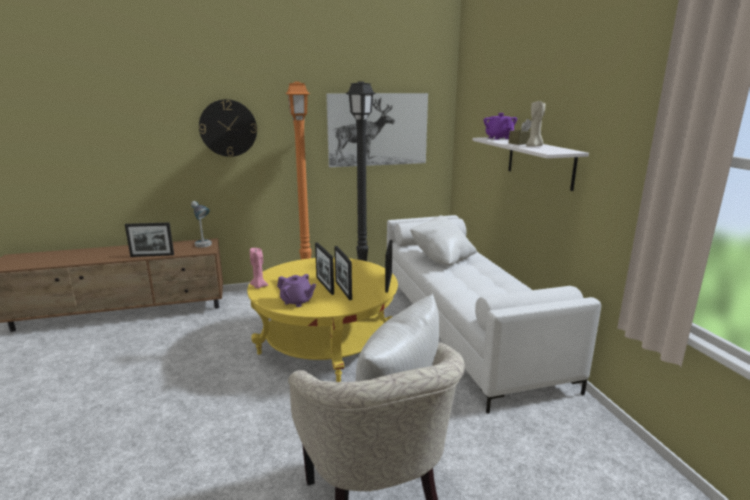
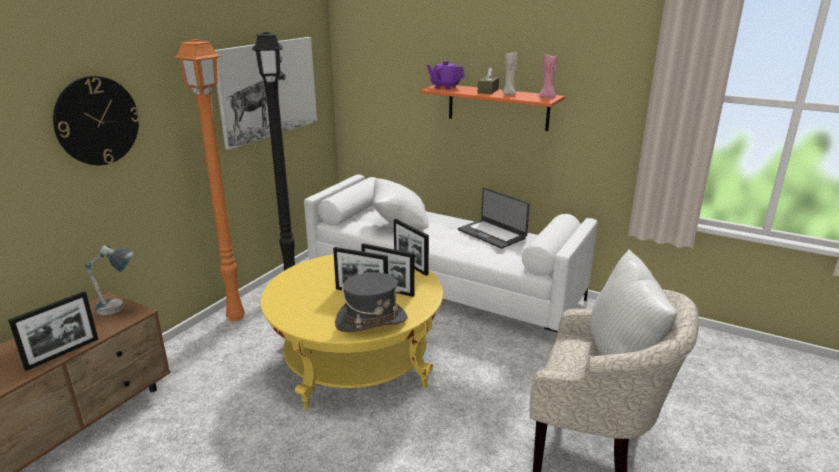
camera: 45 degrees left, 5 degrees up
(258, 286) = (297, 325): pink candle -> pink candle (547, 97)
(297, 302) = (371, 320): purple teapot -> grey hat
(503, 287) = (492, 234): none -> laptop
(540, 161) = (497, 107): white shelf -> orange shelf

